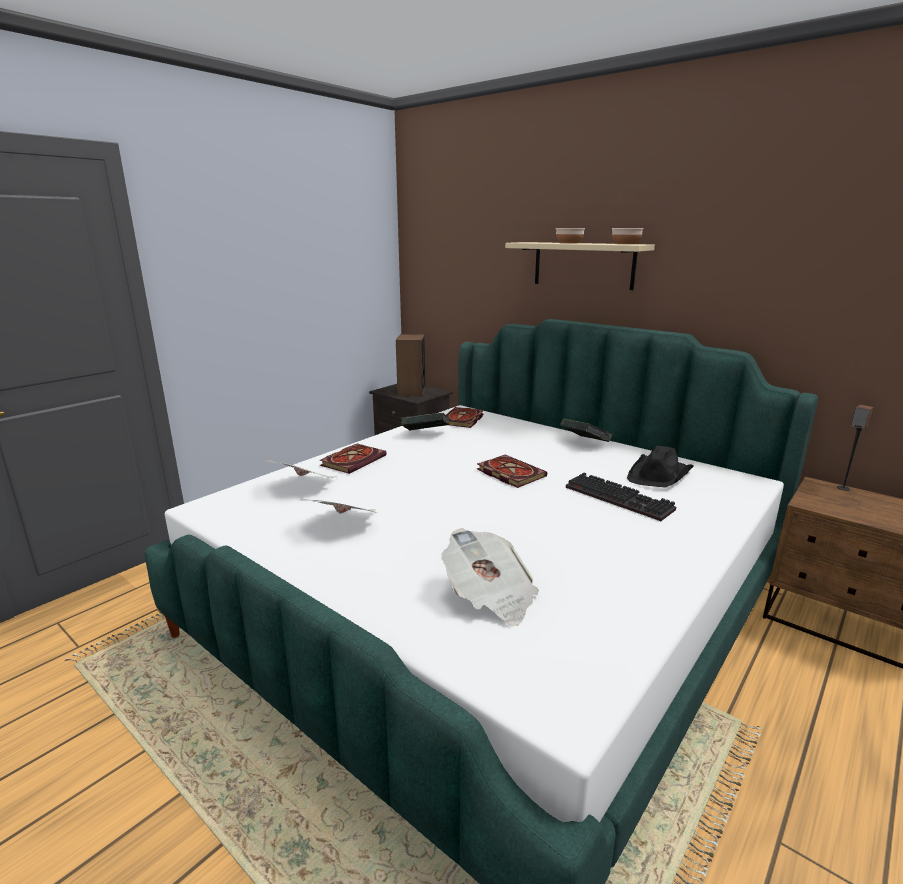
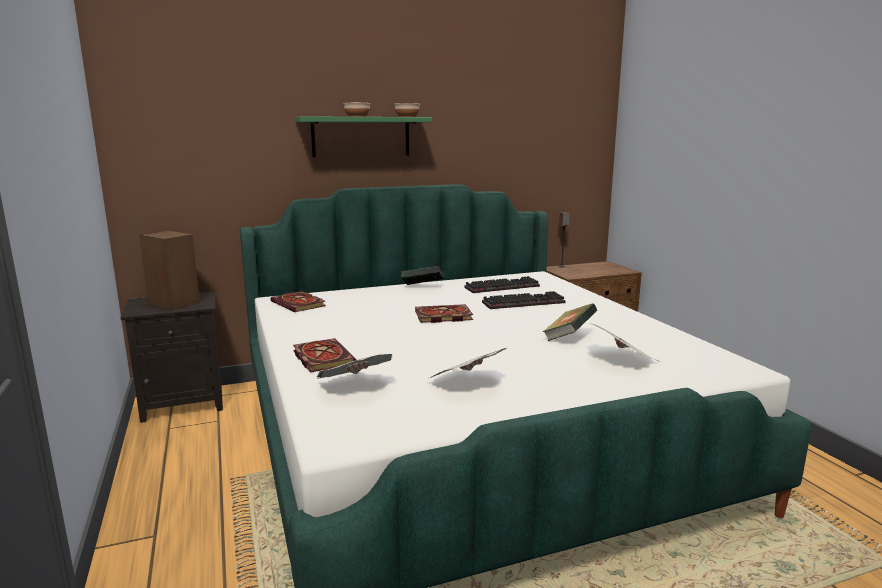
camera: 60 degrees left, 5 degrees down
(425, 434) = (309, 322): book -> book (569, 337)
(583, 265) = (361, 136): beige shelf -> green shelf
(660, 475) = (502, 287): black hat -> keyboard

